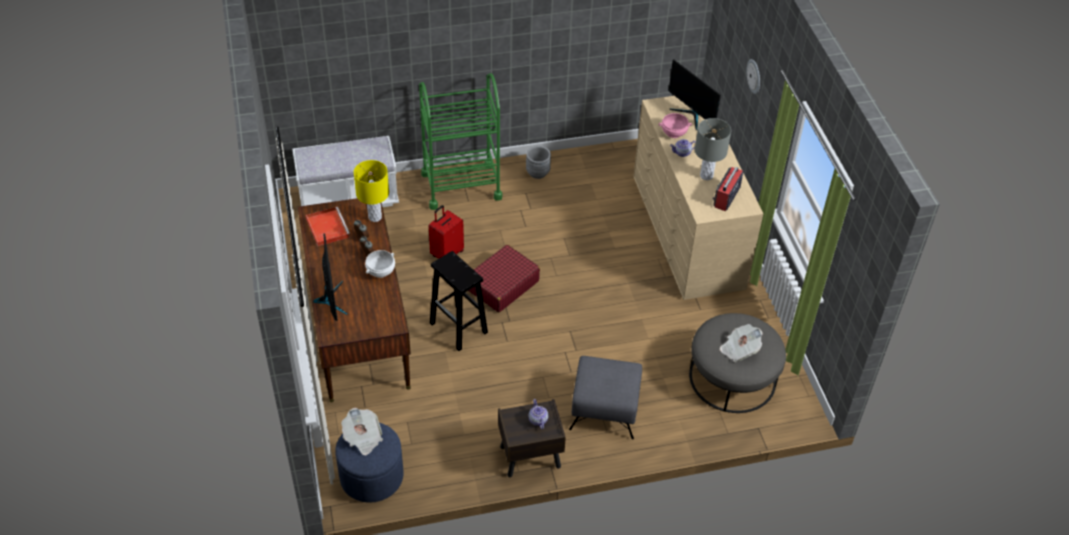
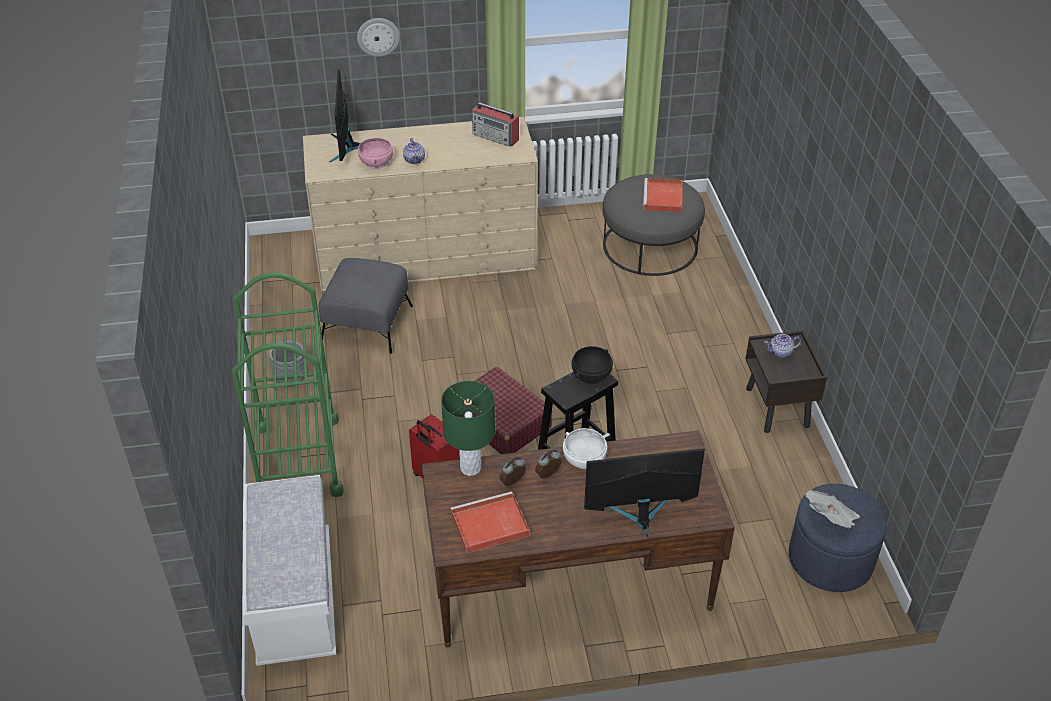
camera: 85 degrees left, 5 degrees down
(375, 217) = (470, 468): yellow table lamp -> green table lamp
(465, 276) = (591, 376): none -> black bowl
(604, 408) = (699, 343): grey ottoman -> grey ottoman (366, 324)
(692, 115) = (345, 147): monitor -> monitor turned 120 degrees clockwise
(706, 176) = (457, 147): grey table lamp -> none
(739, 349) = (663, 198): newspaper -> red tray

